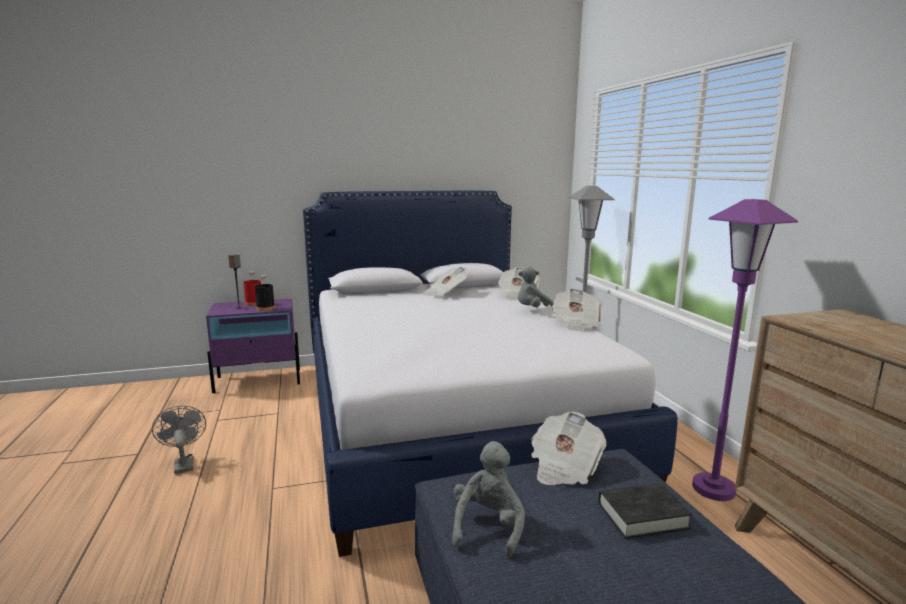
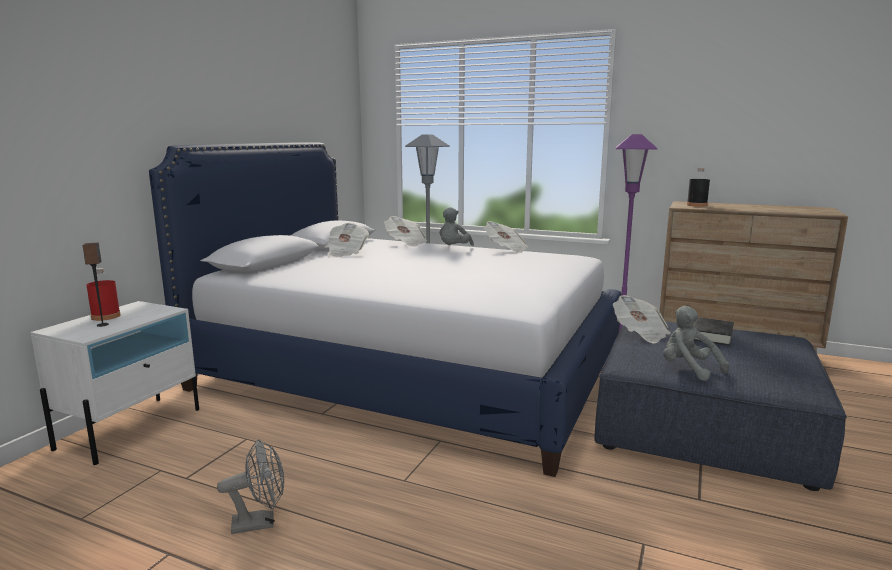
camera: 50 degrees left, 0 degrees up
(183, 463) = (260, 522): grey fan -> grey fan turned 150 degrees clockwise
(259, 380) = (131, 428): purple nightstand -> white nightstand
(265, 308) = (146, 315): black bottle -> black bottle (697, 205)

